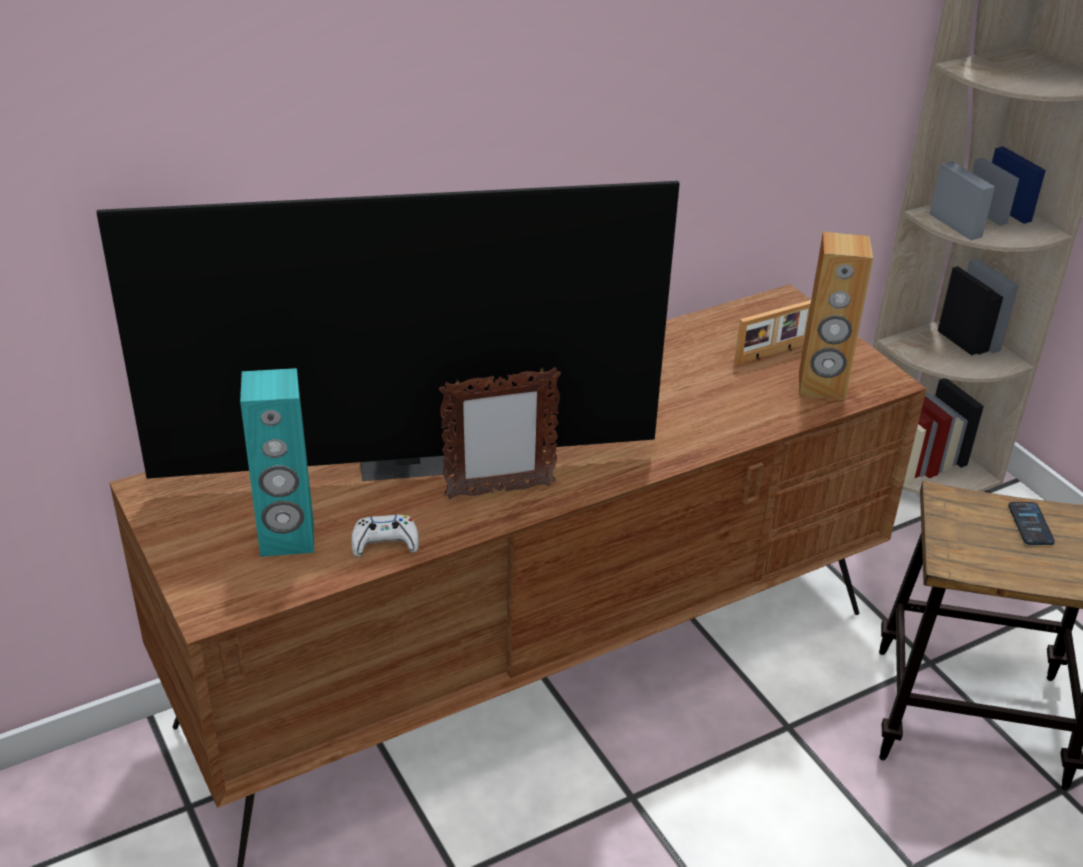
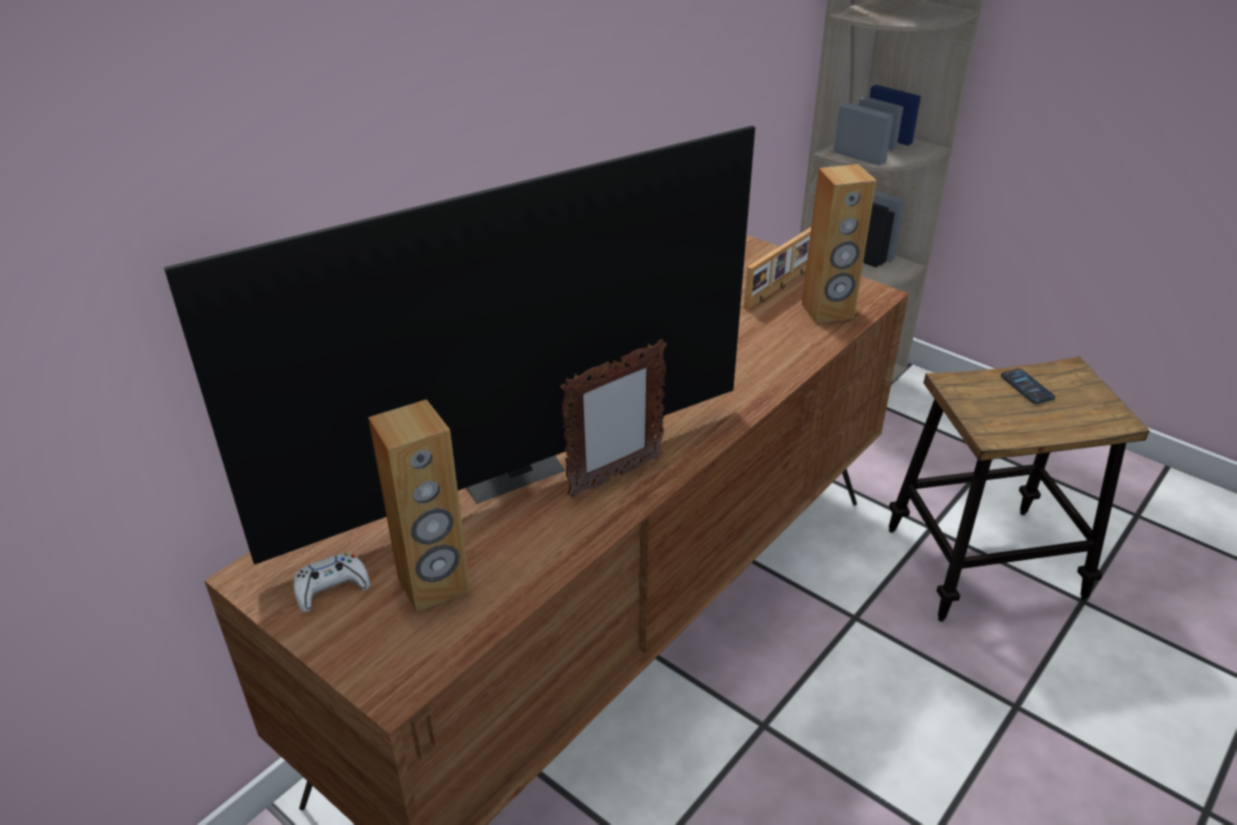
camera: 20 degrees left, 0 degrees up
(287, 539) = (434, 585): turquoise speaker -> brown speaker
(385, 543) = (536, 559): white game controller -> white game controller (331, 588)

